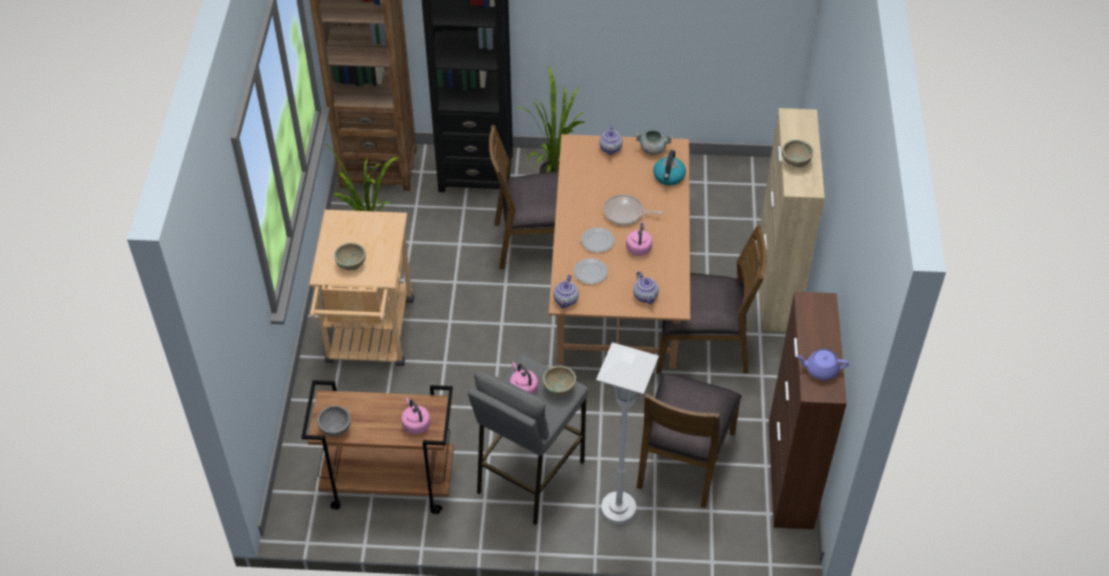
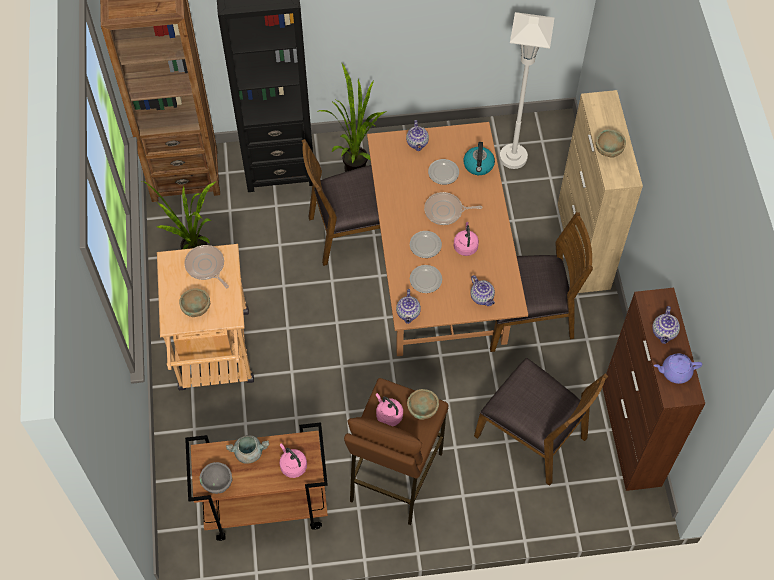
camera: 10 degrees left, 10 degrees up
(370, 228) = (206, 266): none -> frying pan
(529, 476) = (394, 476): grey stool -> brown stool
(618, 509) = (483, 496): white floor lamp -> white floor lamp (513, 157)
(631, 179) = (443, 173): none -> plate
(653, 149) = (457, 137): grey cooking pot -> grey cooking pot (249, 452)
(684, 459) = (532, 435): brown chair -> brown chair turned 60 degrees counterclockwise
(817, 332) = (664, 332): none -> teapot

